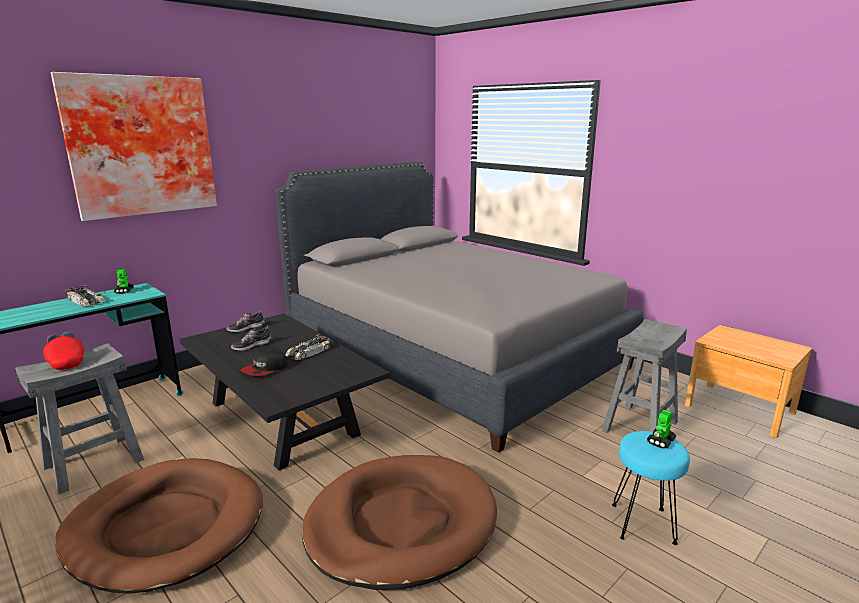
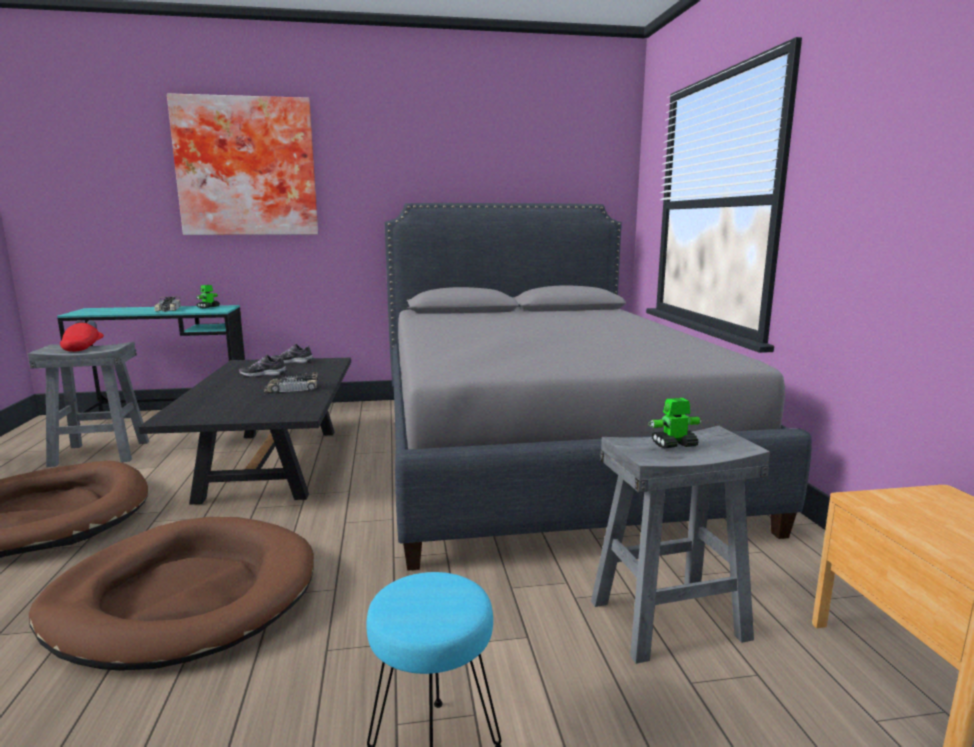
camera: 35 degrees right, 5 degrees down
(265, 369) = (228, 393): cap -> none
(660, 441) = (450, 600): toy robot -> toy robot (673, 445)

